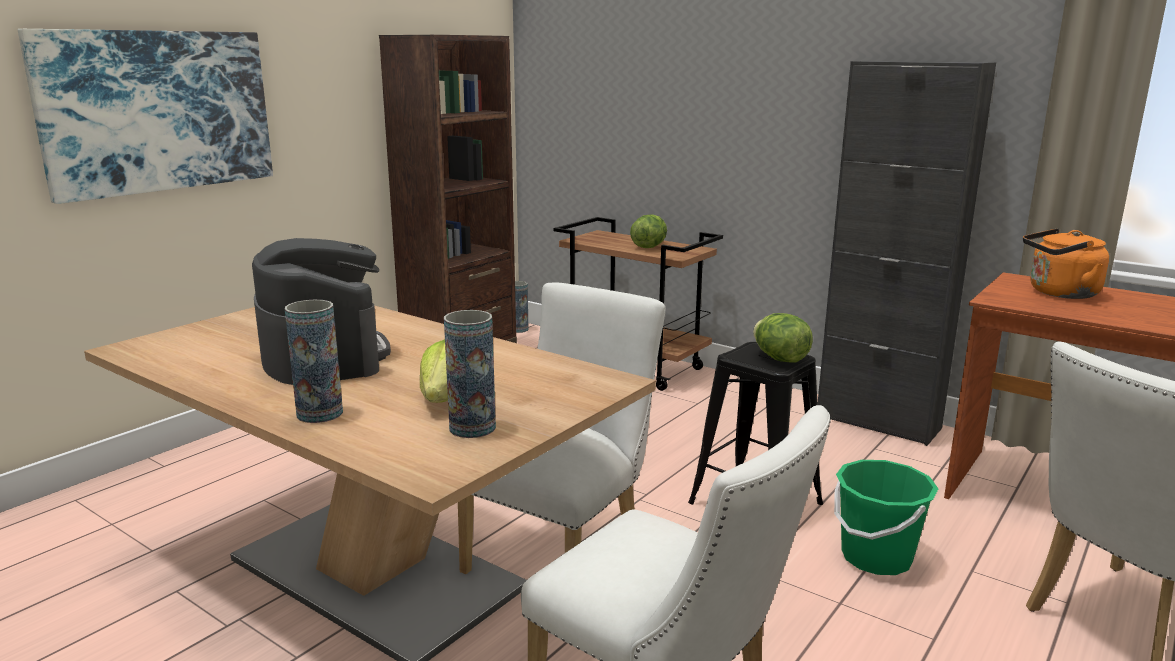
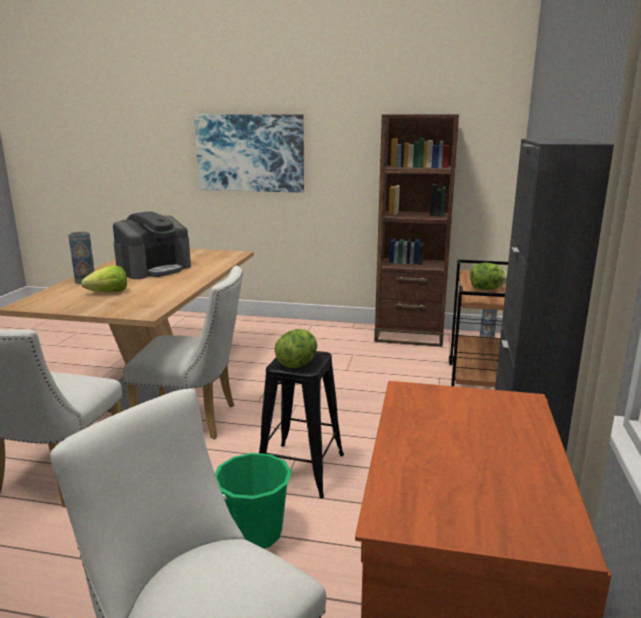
camera: 65 degrees right, 0 degrees up
(472, 428) = (74, 302): vase -> none
(1059, 293) = (481, 421): orange kettle -> none

